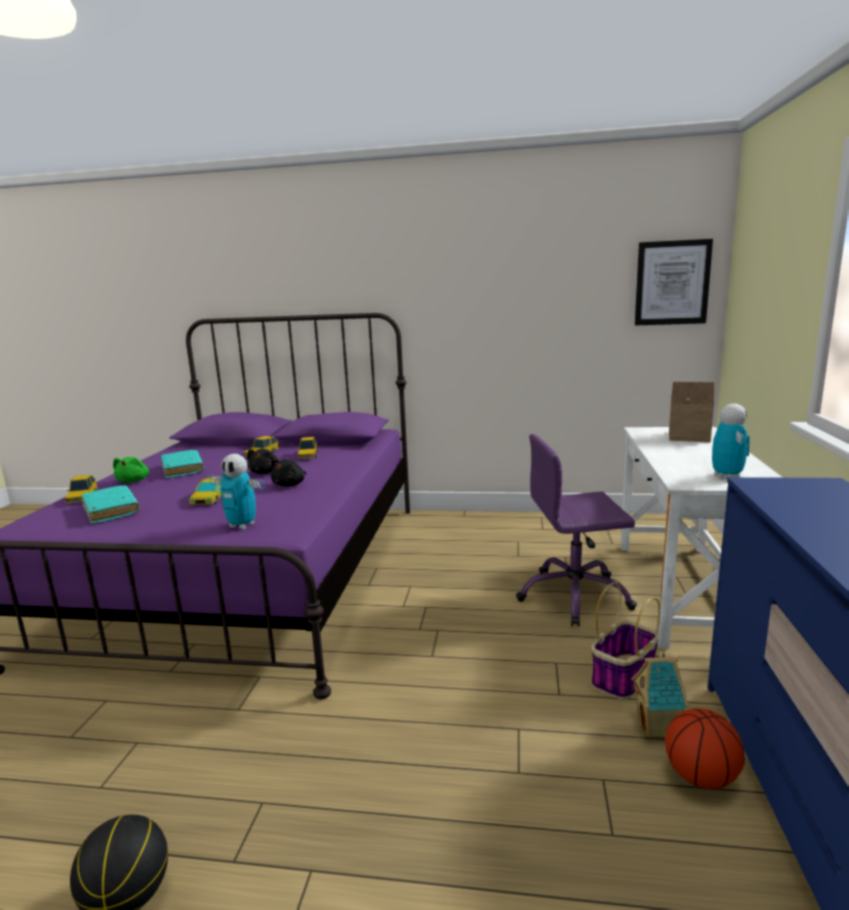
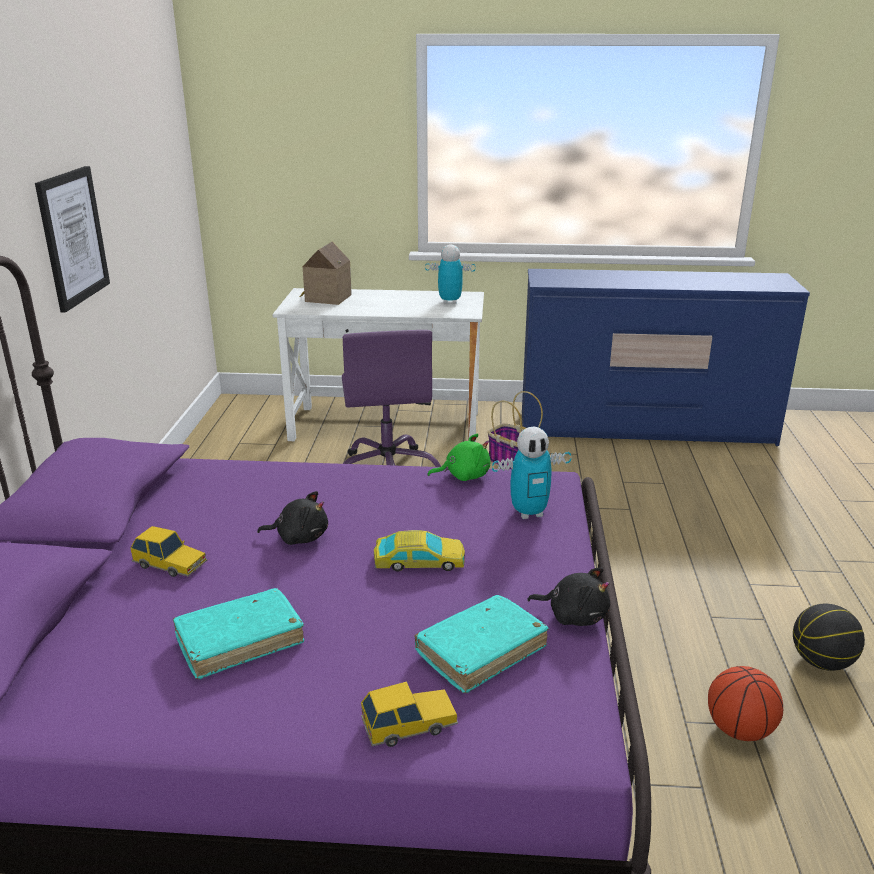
camera: 95 degrees left, 10 degrees up
(134, 481) = (303, 689): green plush toy -> green plush toy (464, 476)
(242, 525) = (529, 513): toy robot -> toy robot turned 60 degrees clockwise
(290, 484) = (370, 505): black plush toy -> black plush toy (574, 615)
(308, 455) = (210, 513): toy car -> none
(657, 728) = (568, 459): toy house -> none
(672, 283) = (171, 148): picture -> picture (73, 237)
(700, 777) = (608, 453): basketball -> basketball (739, 730)

